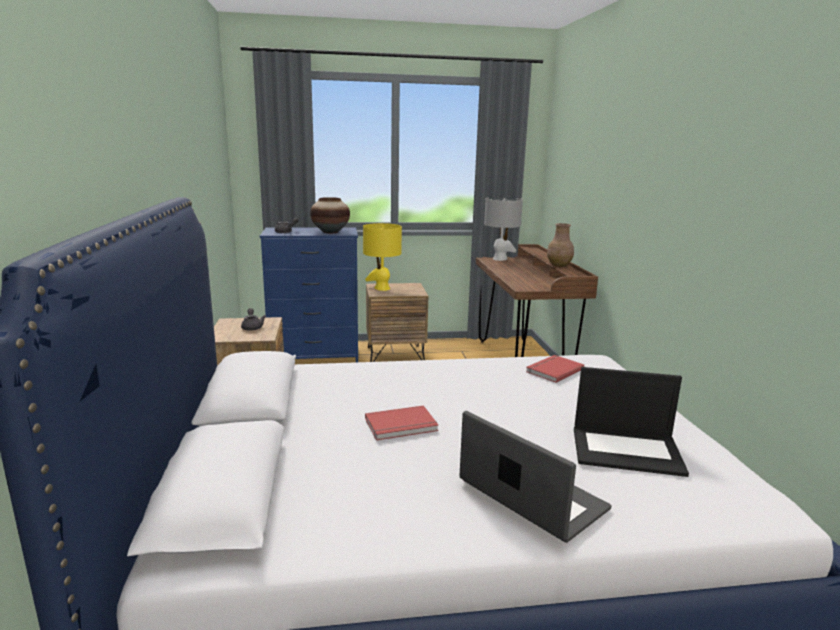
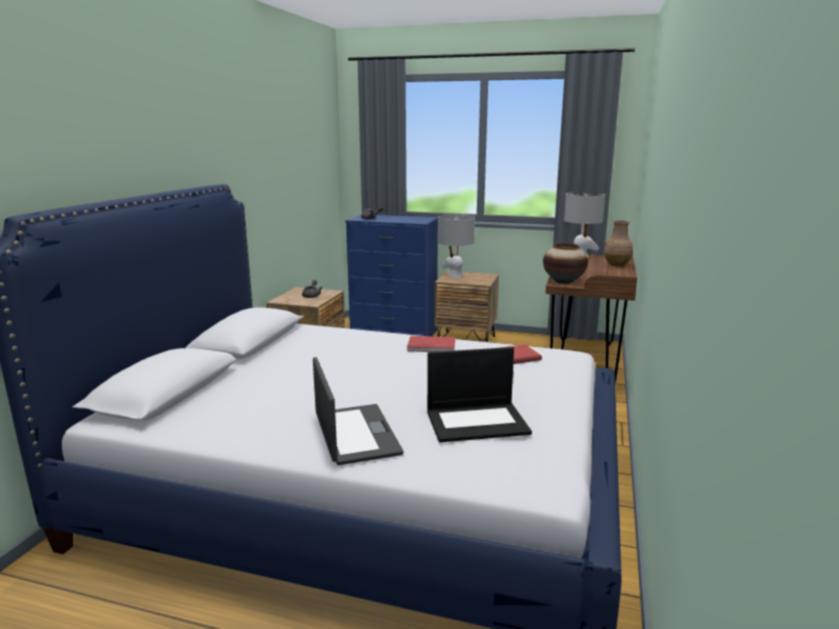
camera: 25 degrees right, 0 degrees up
(330, 232) = (407, 220): vase -> vase (563, 281)
(382, 288) = (455, 276): yellow table lamp -> grey table lamp
(402, 426) = (325, 375): red book -> red book (431, 347)
(627, 450) = (478, 422): laptop -> laptop turned 45 degrees counterclockwise

